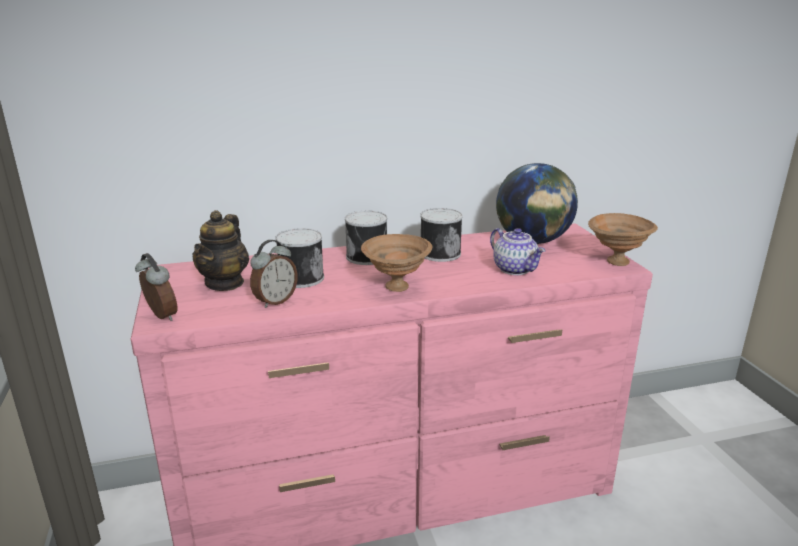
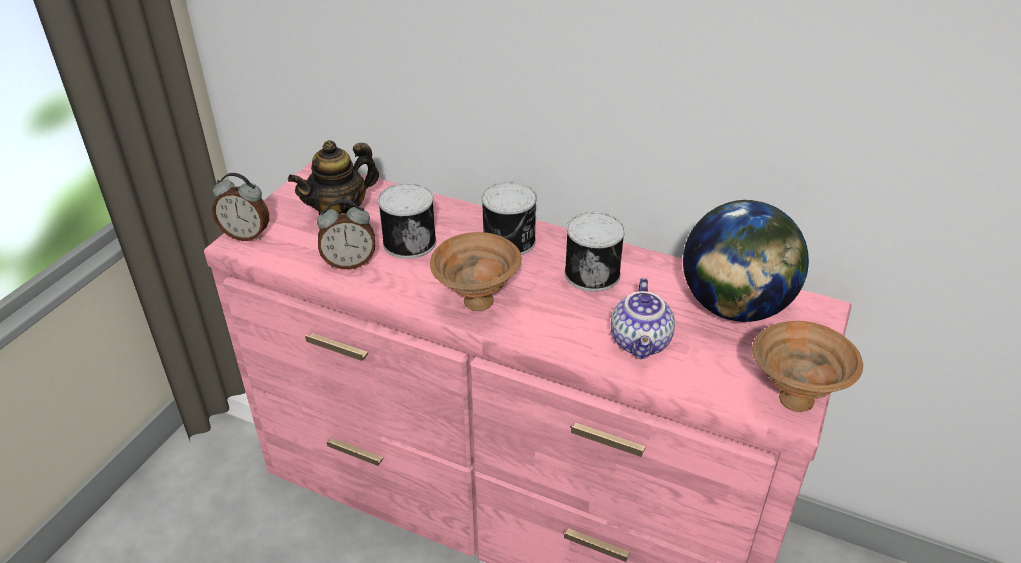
camera: 40 degrees right, 15 degrees up
(160, 316) = (247, 235): alarm clock -> alarm clock turned 105 degrees clockwise

